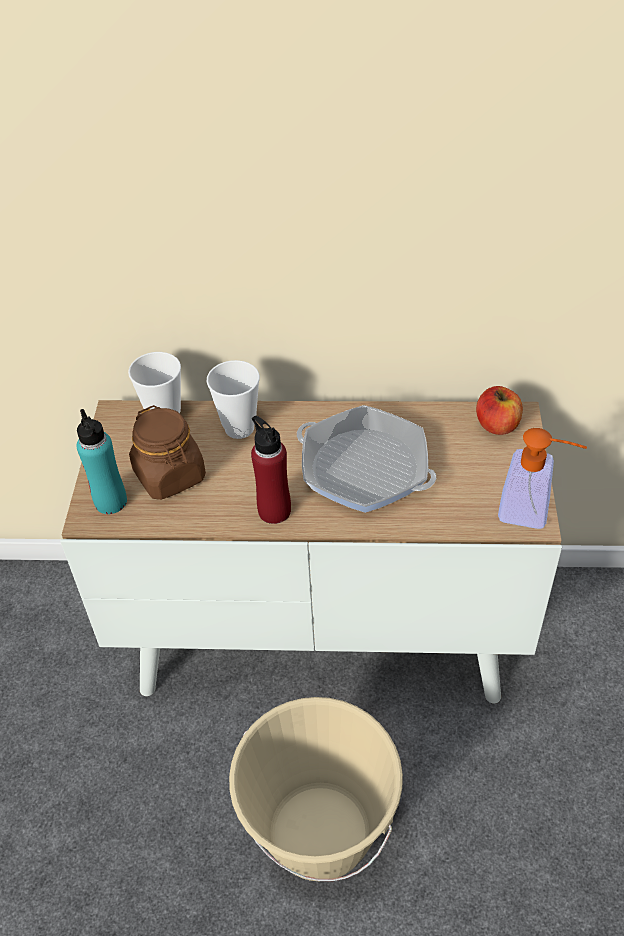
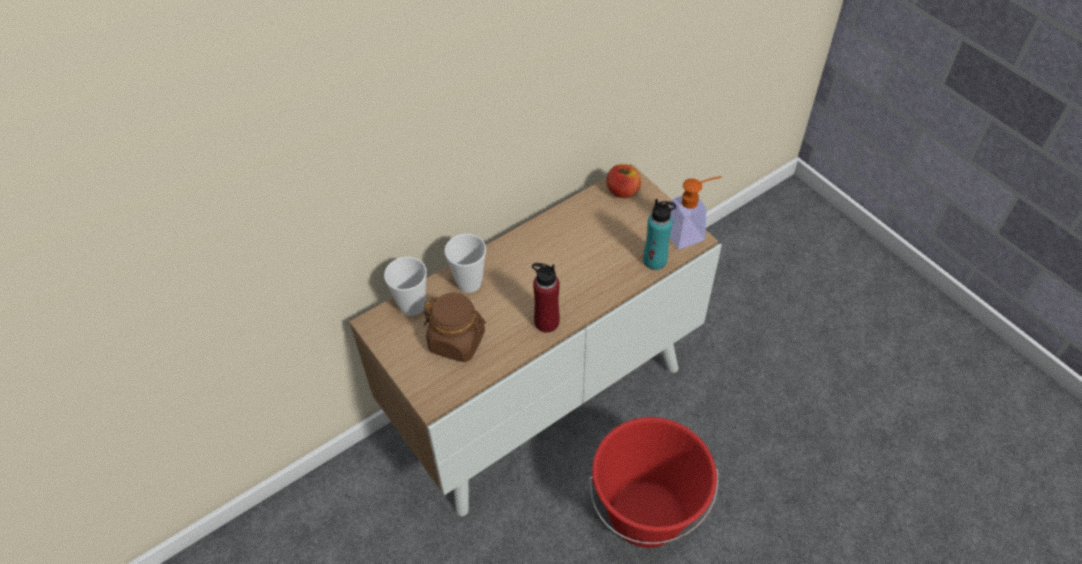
camera: 40 degrees left, 5 degrees up
(111, 502) = (436, 382): turquoise bottle -> turquoise bottle (655, 261)
(320, 831) = (646, 513): beige bucket -> red bucket
(364, 468) = (573, 263): frying pan -> none

